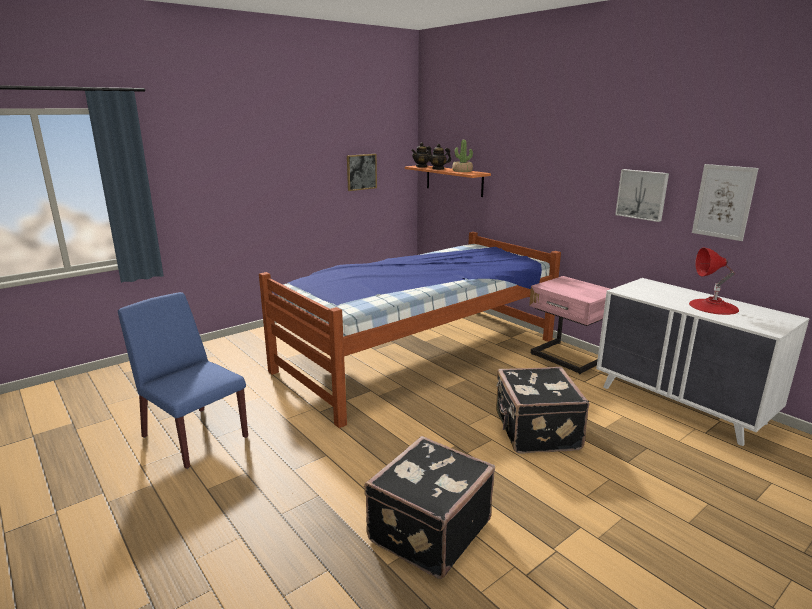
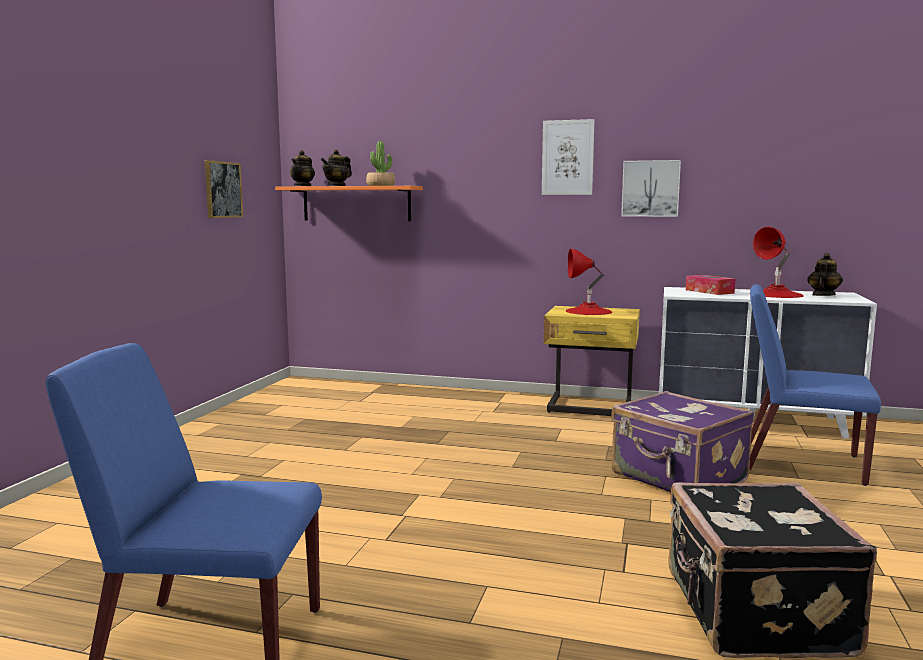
camera: 35 degrees left, 10 degrees down
(418, 354) = (416, 441): bed -> none
(535, 431) = (678, 478): black suitcase -> purple suitcase
(567, 358) = (590, 408): pink nightstand -> yellow nightstand
(572, 287) = (588, 311): none -> red table lamp
(652, 451) = (800, 463): none -> blue chair
(661, 291) = (709, 291): none -> tissue box
(723, 202) = (747, 185): picture -> picture (567, 157)
(758, 316) = (823, 295): none -> teapot

